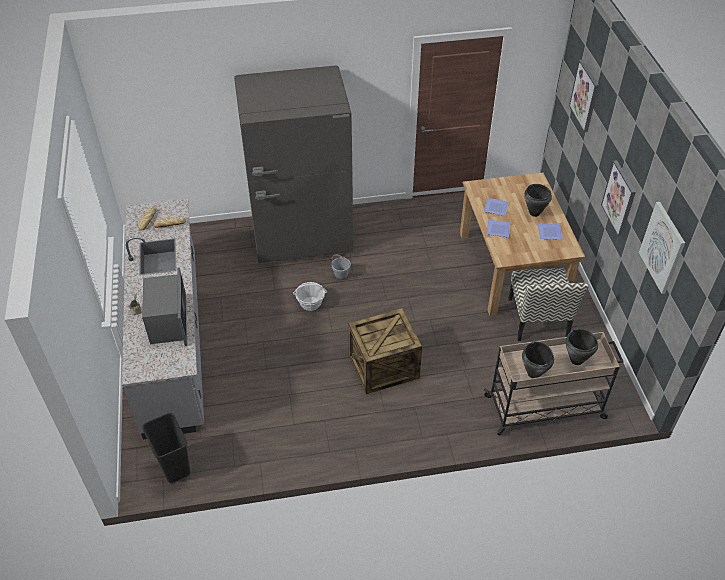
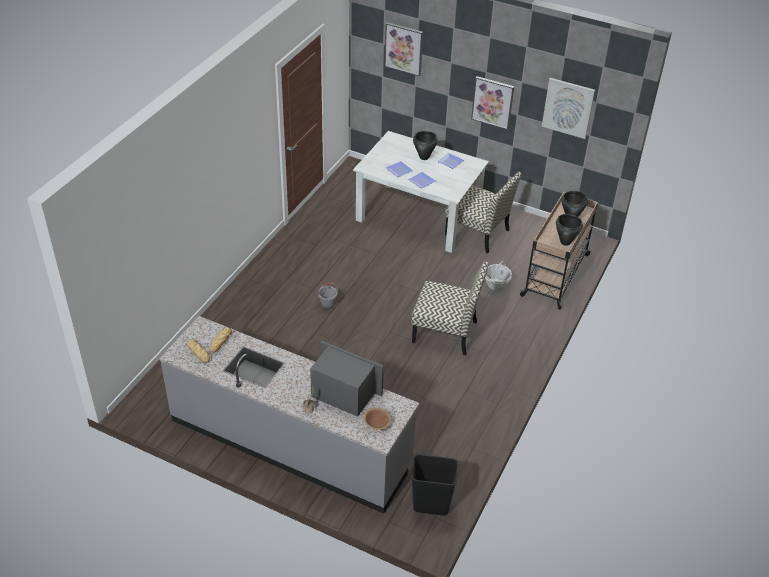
camera: 55 degrees left, 5 degrees down
(151, 360) = (376, 423): none -> brown bowl
(302, 236) = (258, 303): grey fridge -> none
(310, 303) = (339, 337): basket -> basket (496, 284)
(383, 367) = (446, 332): crate -> chair
(510, 267) = (417, 216): brown dining table -> white dining table

